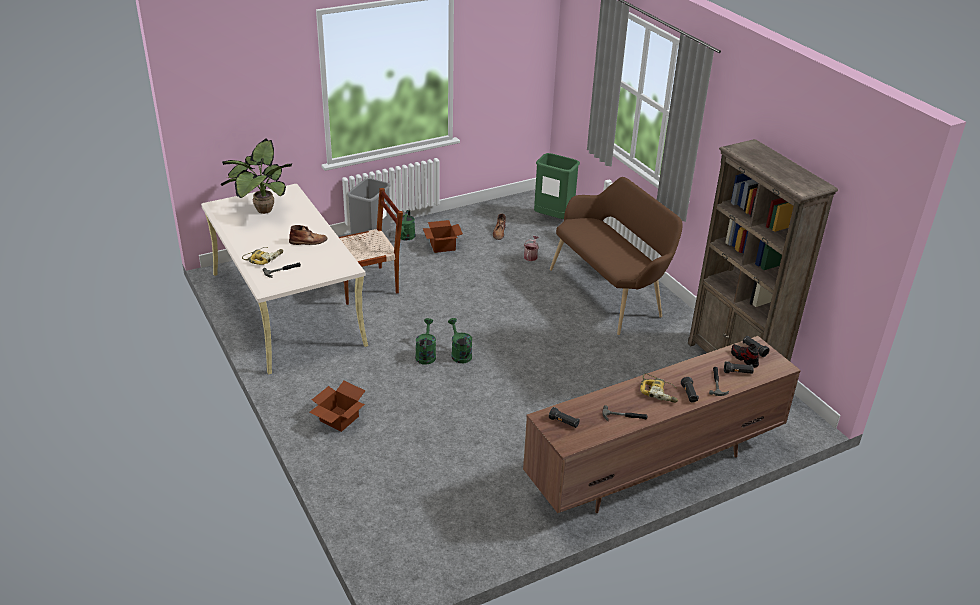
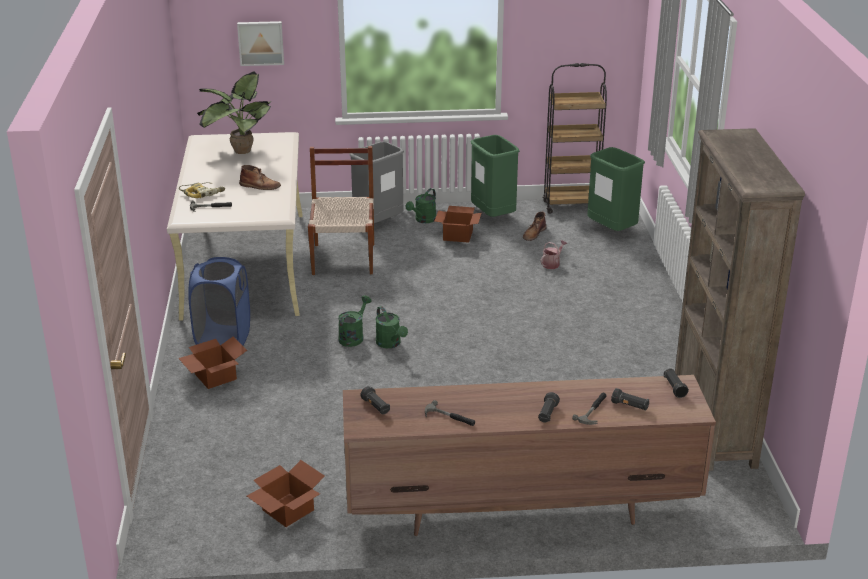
camera: 25 degrees right, 5 degrees down
(256, 110) = (261, 42): none -> picture
(320, 383) = (223, 339): none -> blue laundry basket
(366, 285) = (344, 258): chair -> chair turned 90 degrees counterclockwise
(457, 223) = (493, 216): none -> green trash can
(459, 353) = (390, 344): green watering can -> green watering can turned 150 degrees clockwise
(485, 521) = (286, 510): none -> cardboard box
(510, 203) = (571, 206): none -> brown cart
(610, 293) = (618, 319): brown bench -> none
(659, 392) = (513, 404): power drill -> none
(744, 359) = (652, 394): shoe -> none

